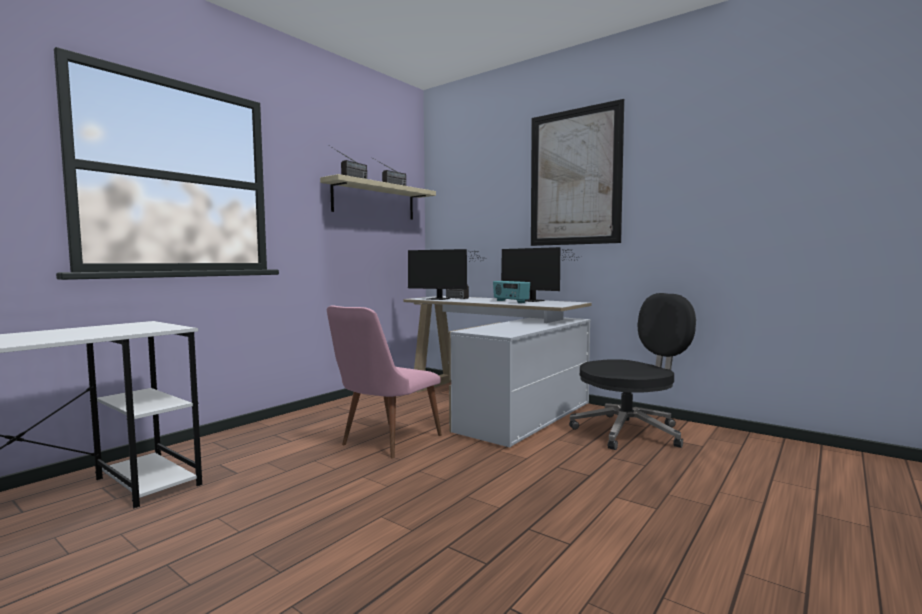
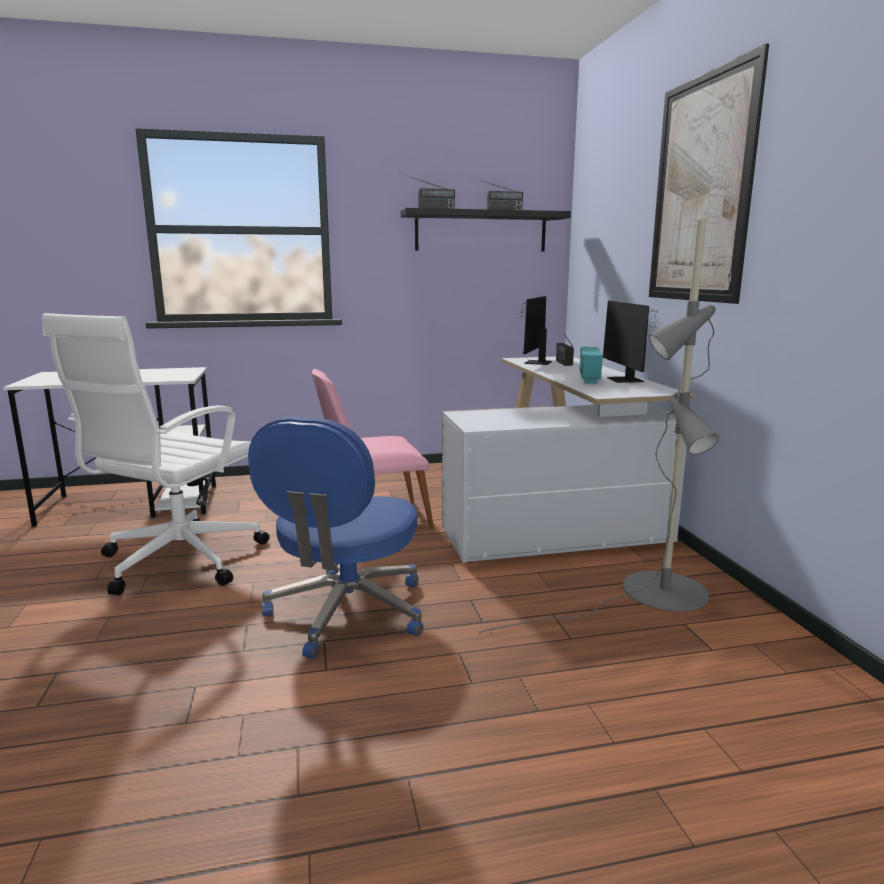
camera: 40 degrees right, 10 degrees up
(264, 531) = (177, 561): none -> white office chair
(374, 201) = (481, 231): beige shelf -> black shelf
(440, 299) = (536, 363): monitor -> monitor turned 45 degrees clockwise
(503, 505) = (347, 613): none -> blue office chair
(630, 432) = (649, 595): black office chair -> grey floor lamp

